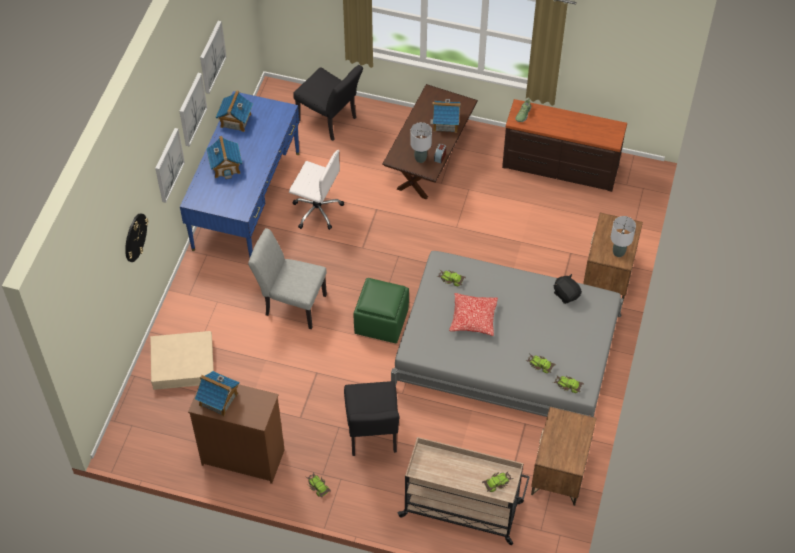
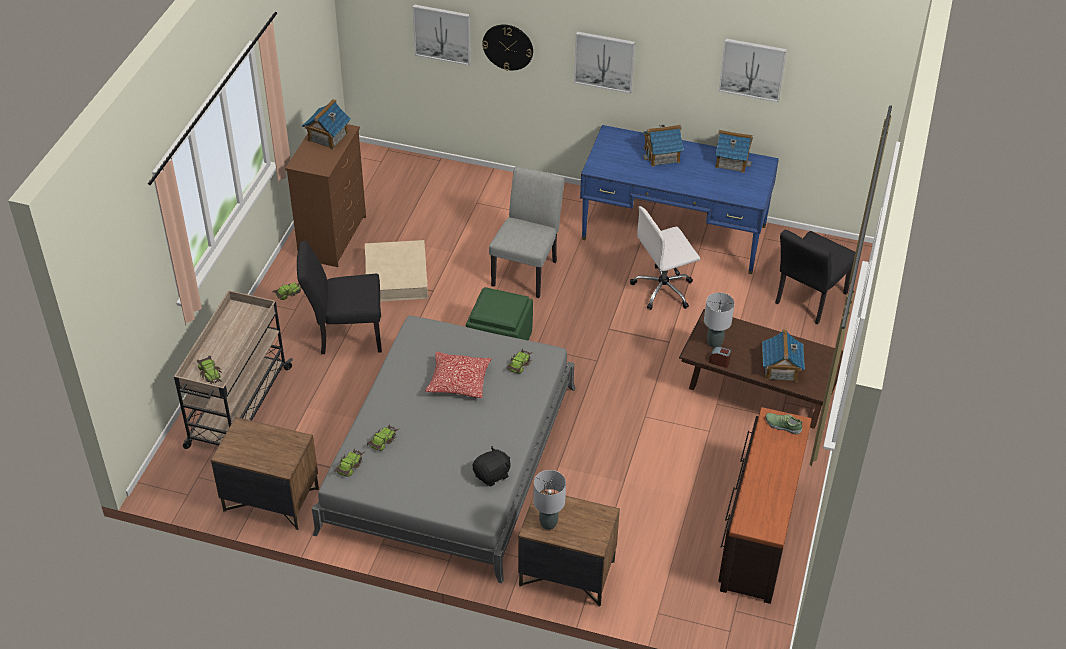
camera: 90 degrees right, 10 degrees down
(183, 364) = (452, 192): beige storage box -> beige storage box (396, 277)
(191, 109) = (680, 68): picture -> picture (442, 34)
(316, 210) = (664, 289): white office chair -> white office chair turned 45 degrees clockwise

